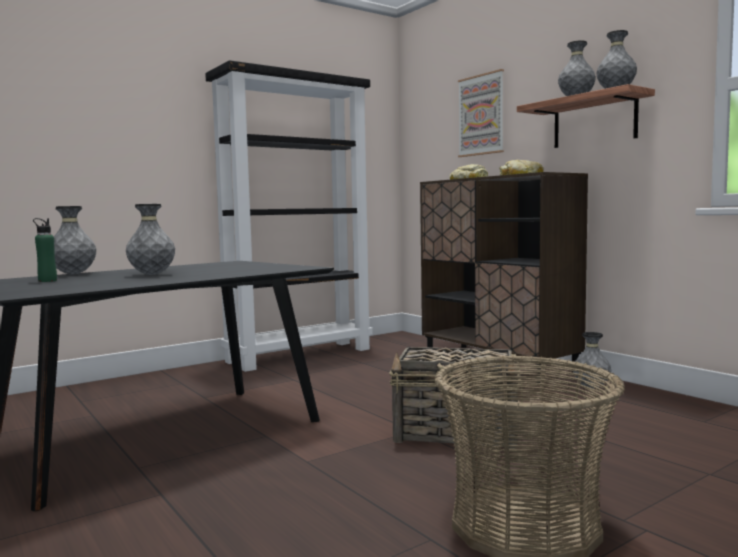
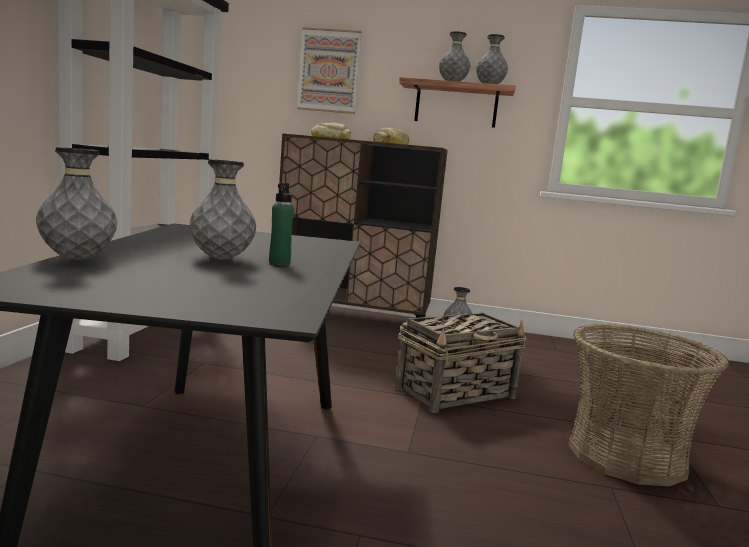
camera: 45 degrees left, 5 degrees up
(47, 281) = (128, 279): green bottle -> green bottle (279, 263)

